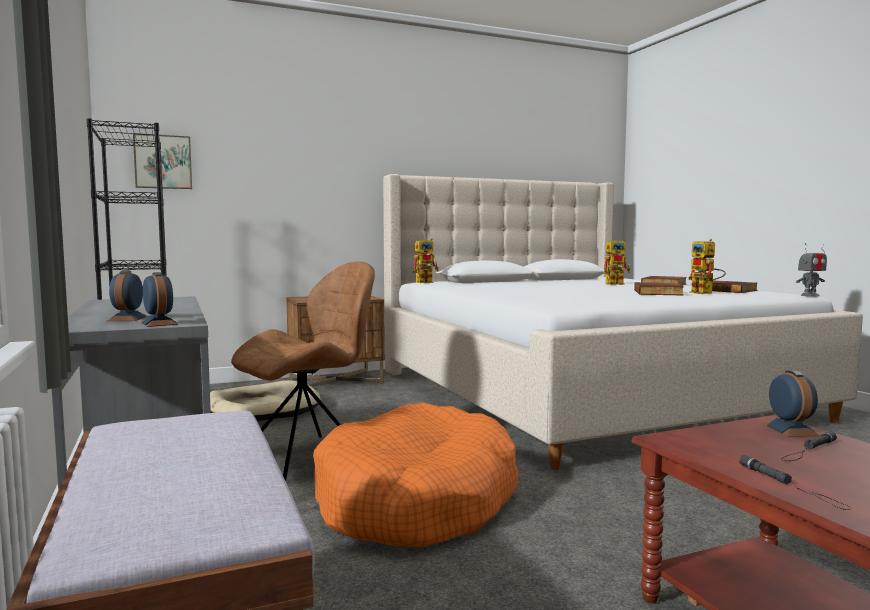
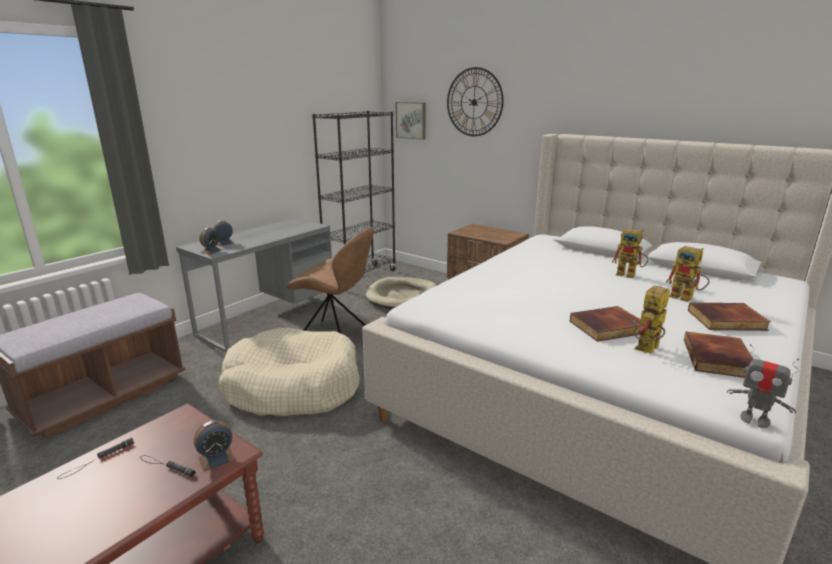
camera: 60 degrees right, 15 degrees up
(272, 140) = (474, 102): none -> wall clock
(416, 501) = (293, 387): orange dog bed -> beige dog bed
(427, 282) = (545, 238): toy robot -> toy robot (630, 275)

